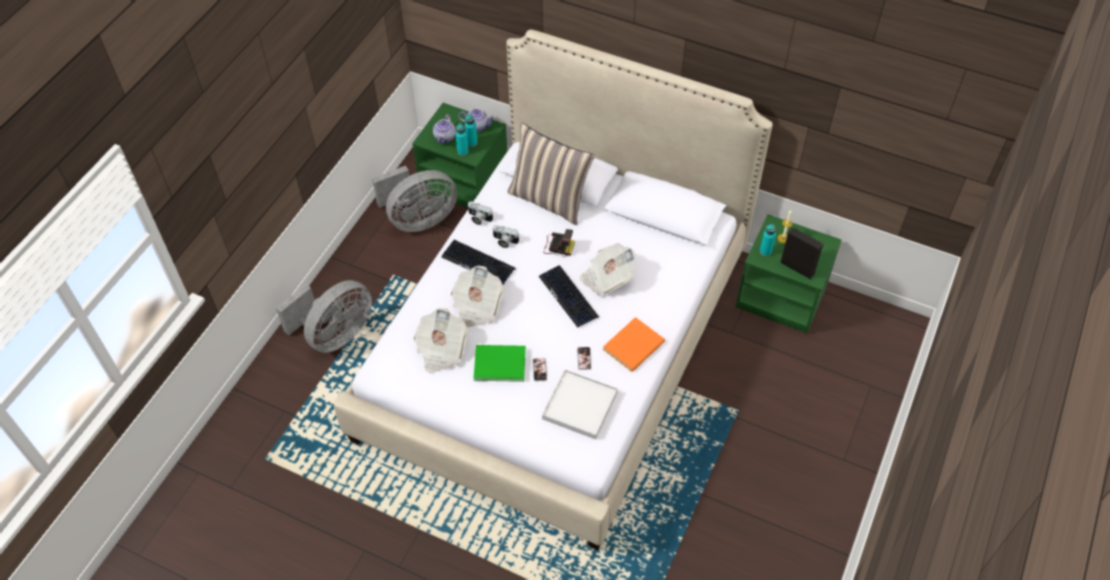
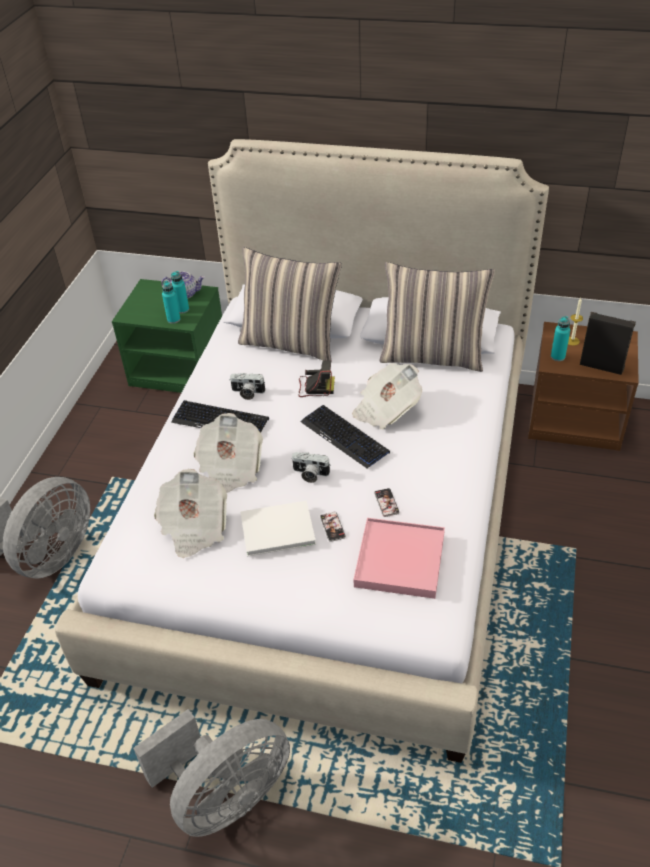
camera: 10 degrees left, 10 degrees down
(419, 219) = (133, 414): grey fan -> grey fan (225, 796)
(445, 137) = (150, 310): teapot -> none
(478, 218) = (209, 375): camera -> camera (310, 474)
(498, 362) = (275, 528): green book -> white book
(580, 406) = (400, 560): white tray -> pink tray
(635, 345) = (447, 476): orange book -> none
(659, 235) = (433, 356): none -> pillow
(782, 296) = (576, 418): green nightstand -> brown nightstand

